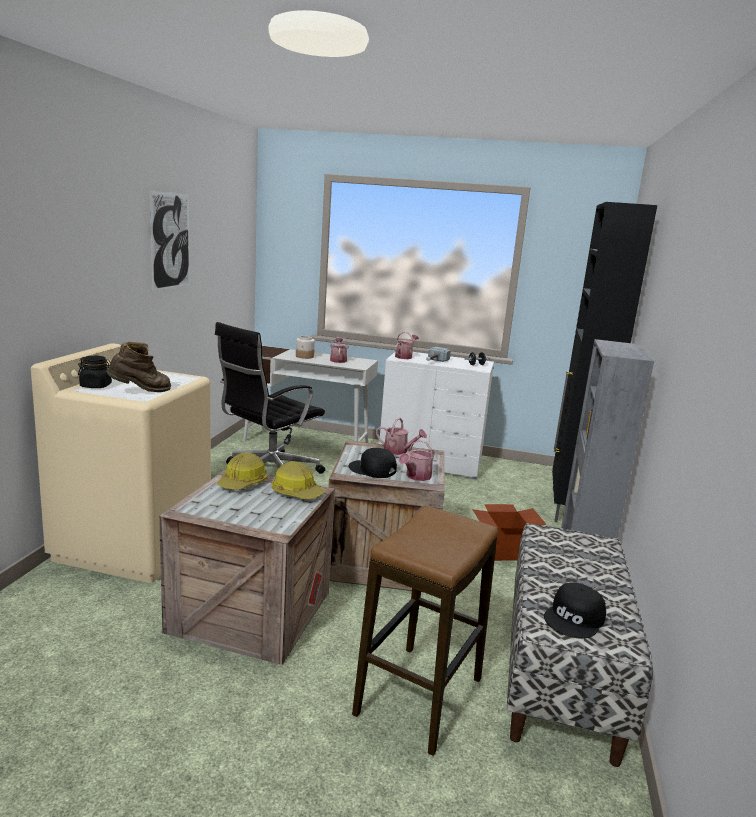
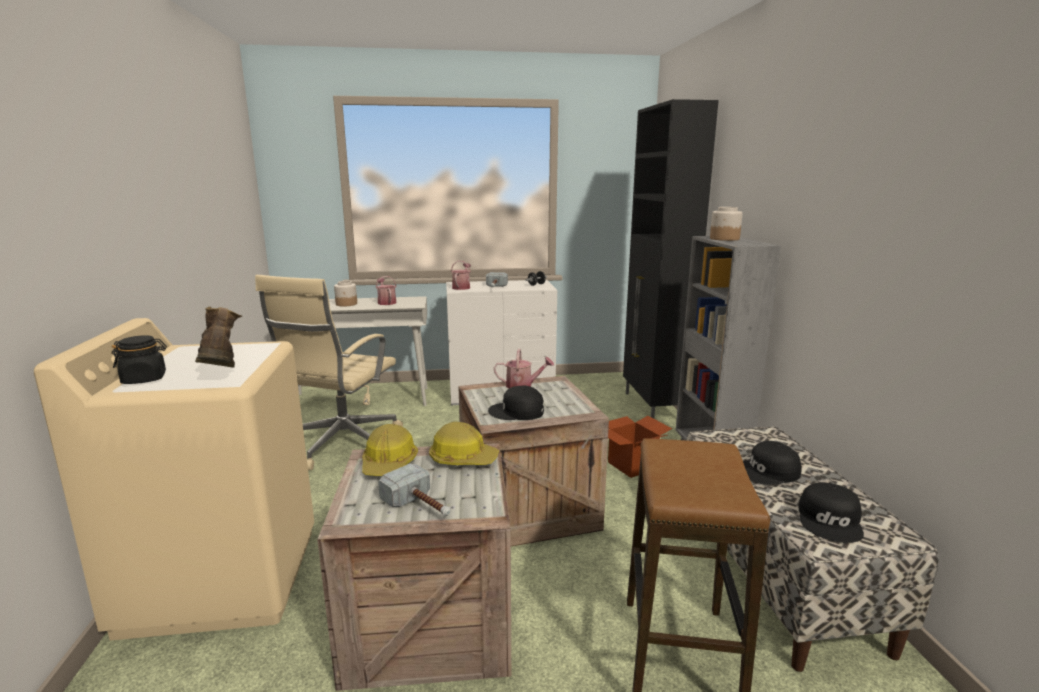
camera: 20 degrees left, 0 degrees up
(141, 392) = (220, 375): brown boot -> brown boot turned 60 degrees counterclockwise
(171, 241) = (176, 178): picture -> none
(239, 514) = (420, 506): none -> hammer
(268, 475) = (342, 445): black office chair -> beige office chair
(416, 477) = (567, 409): watering can -> none
(563, 570) = (768, 472): none -> black cap
(616, 346) = (724, 239): none -> jar

